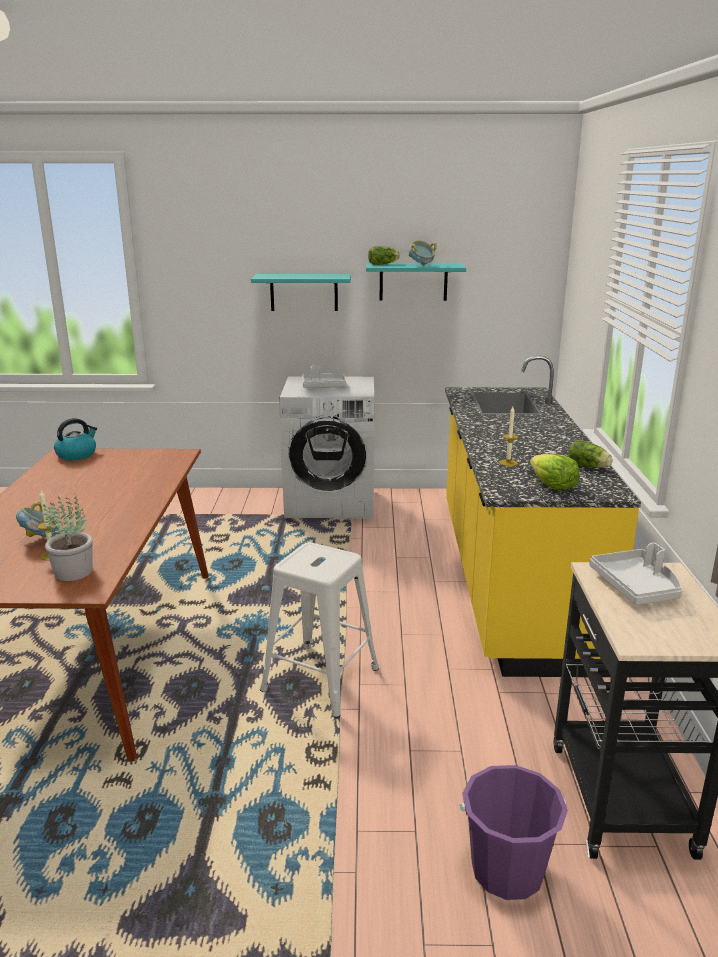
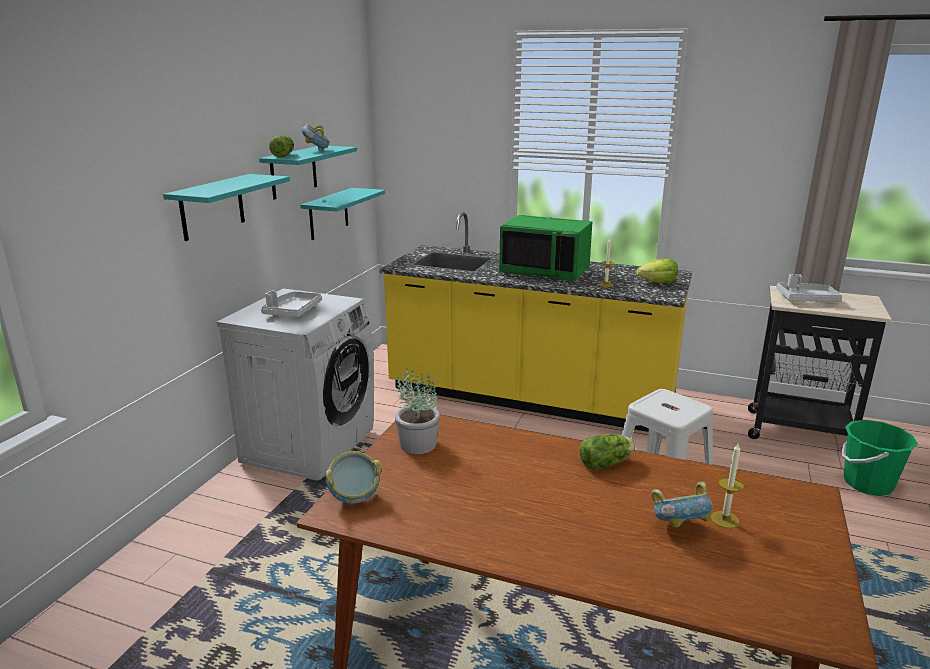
camera: 70 degrees left, 0 degrees up
(73, 571) = (768, 505): potted plant -> potted plant (417, 444)
(77, 454) = (354, 498): kettle -> bowl
(463, 329) = (328, 214): none -> turquoise shelf
(507, 870) = (867, 484): purple bucket -> green bucket
(523, 436) = (545, 271): none -> green microwave
(589, 467) = (624, 268): lettuce -> lettuce (607, 463)

